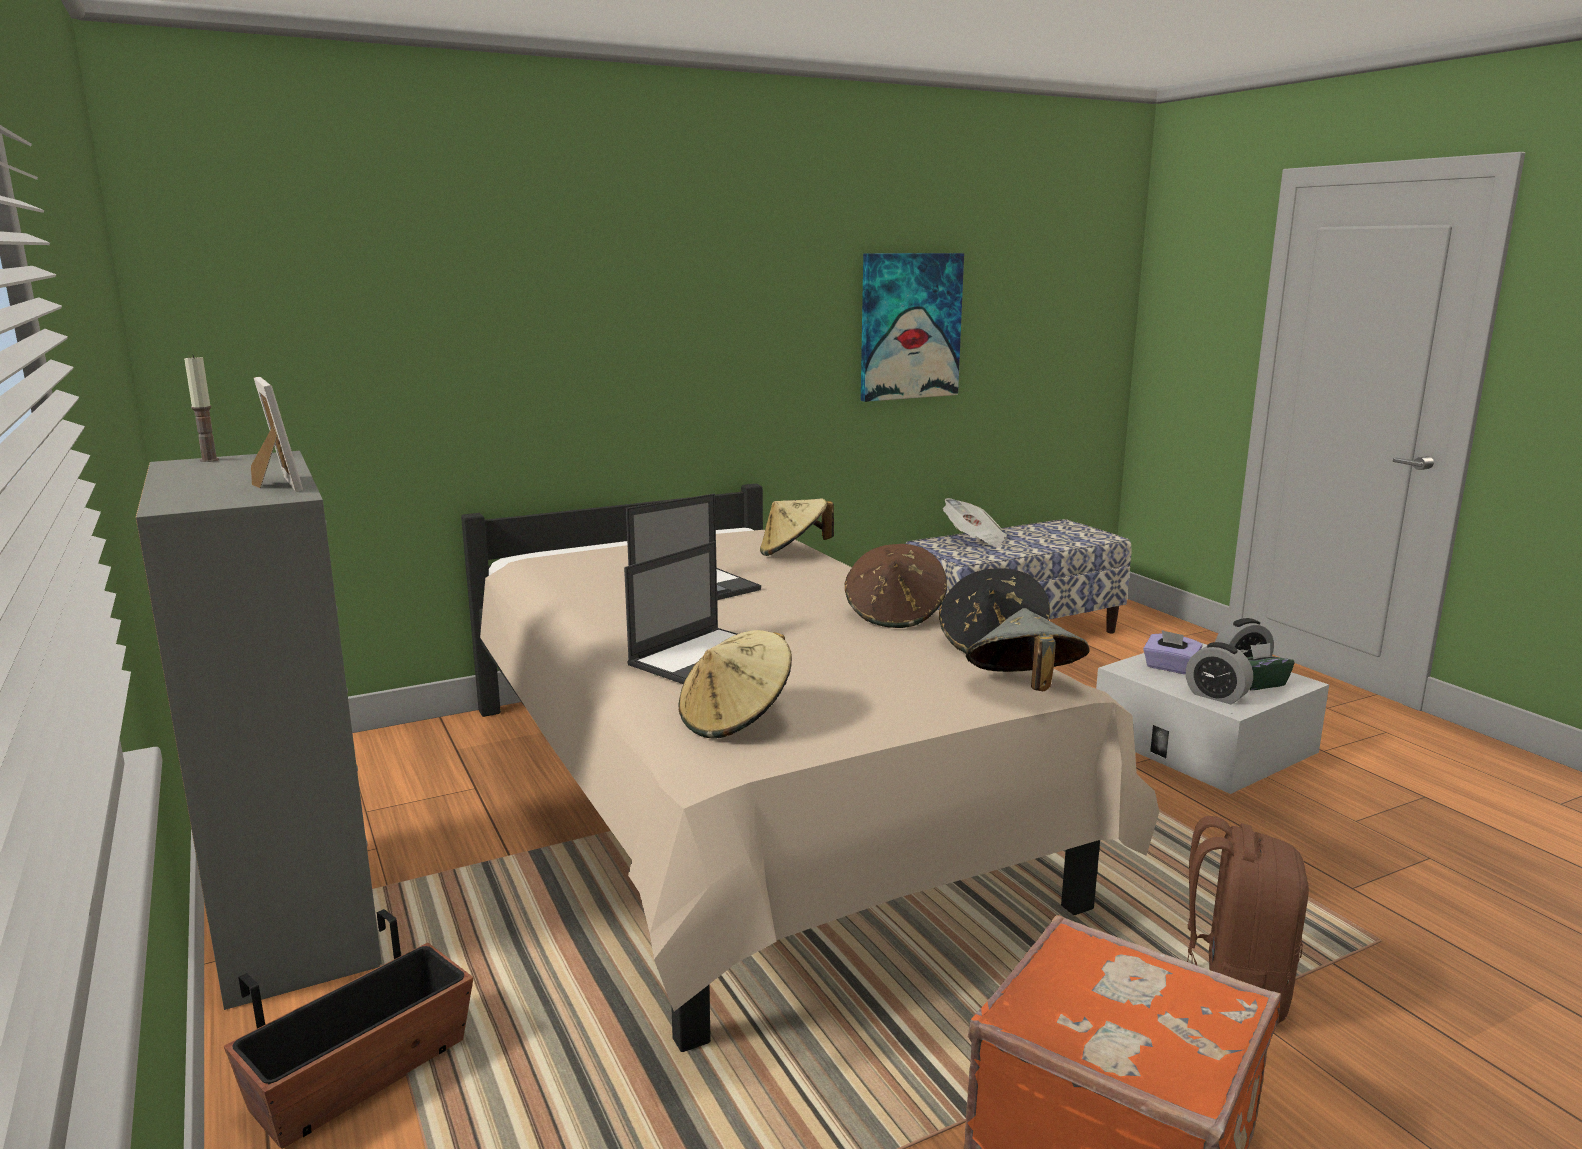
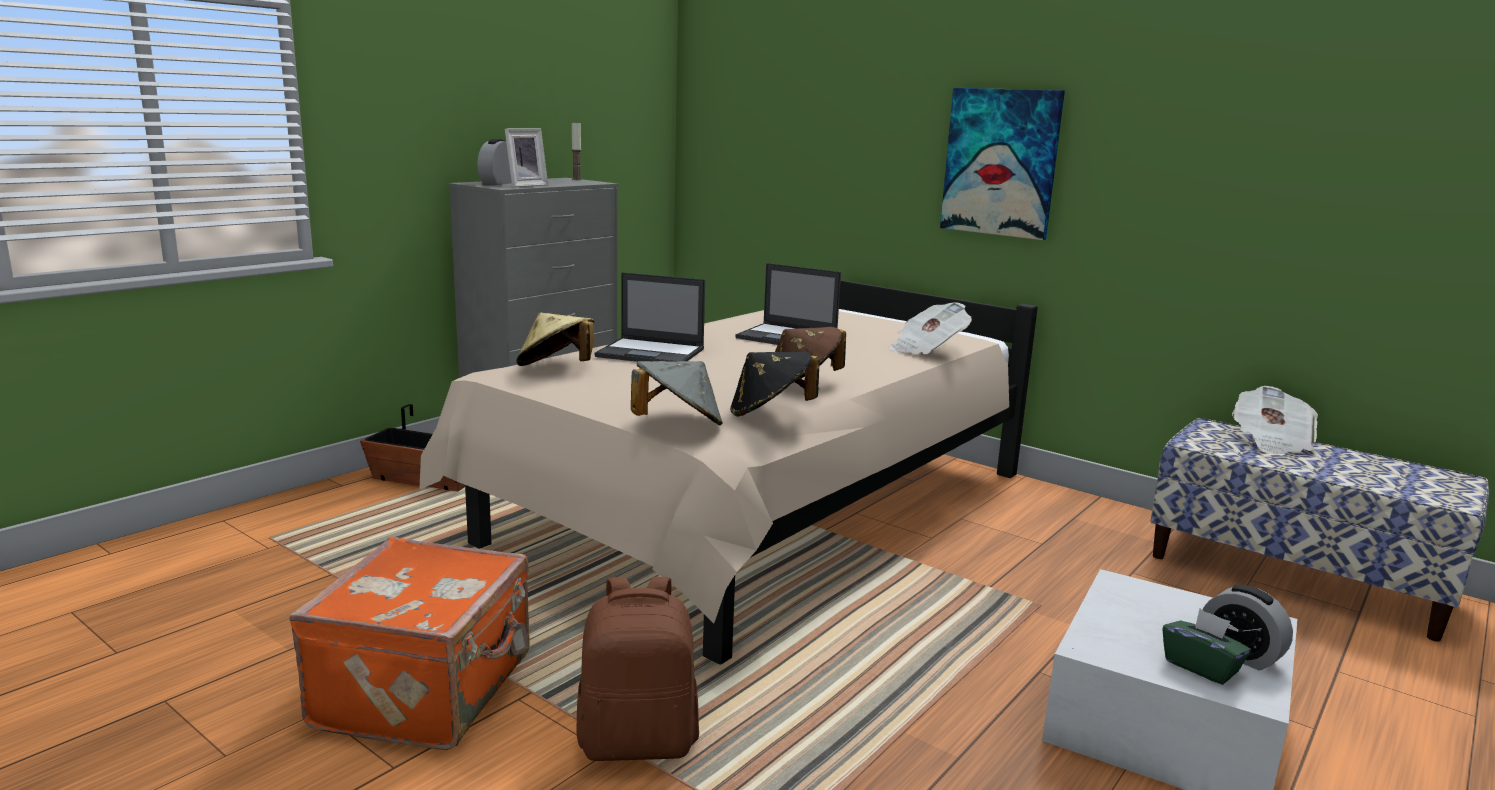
camera: 65 degrees right, 0 degrees up
(793, 552) = (926, 349): beige hat -> newspaper
(910, 326) = (1253, 174): picture -> picture (1000, 162)
(1170, 668) = (1165, 608): purple tissue box -> none
(1216, 696) = (1113, 638): alarm clock -> alarm clock (498, 183)

